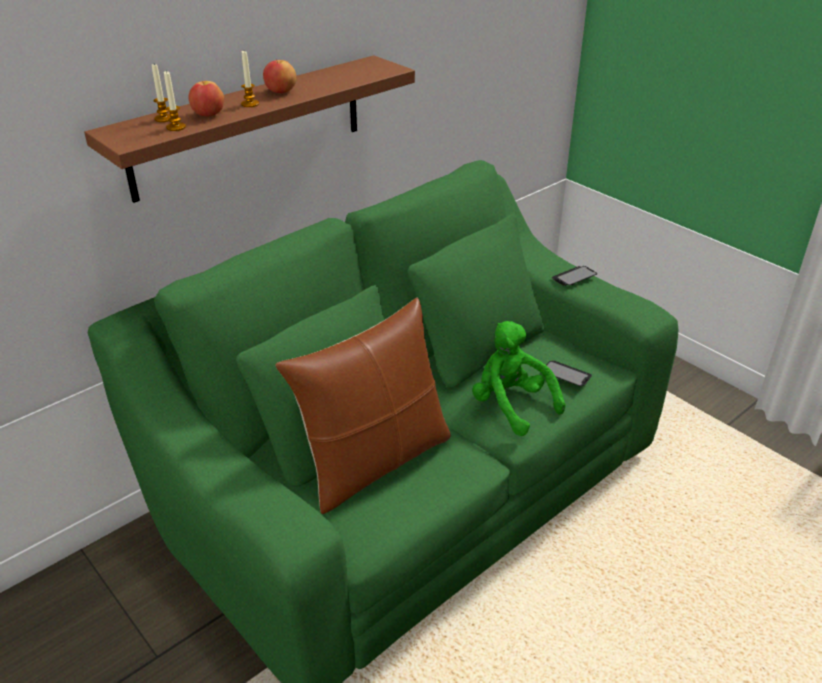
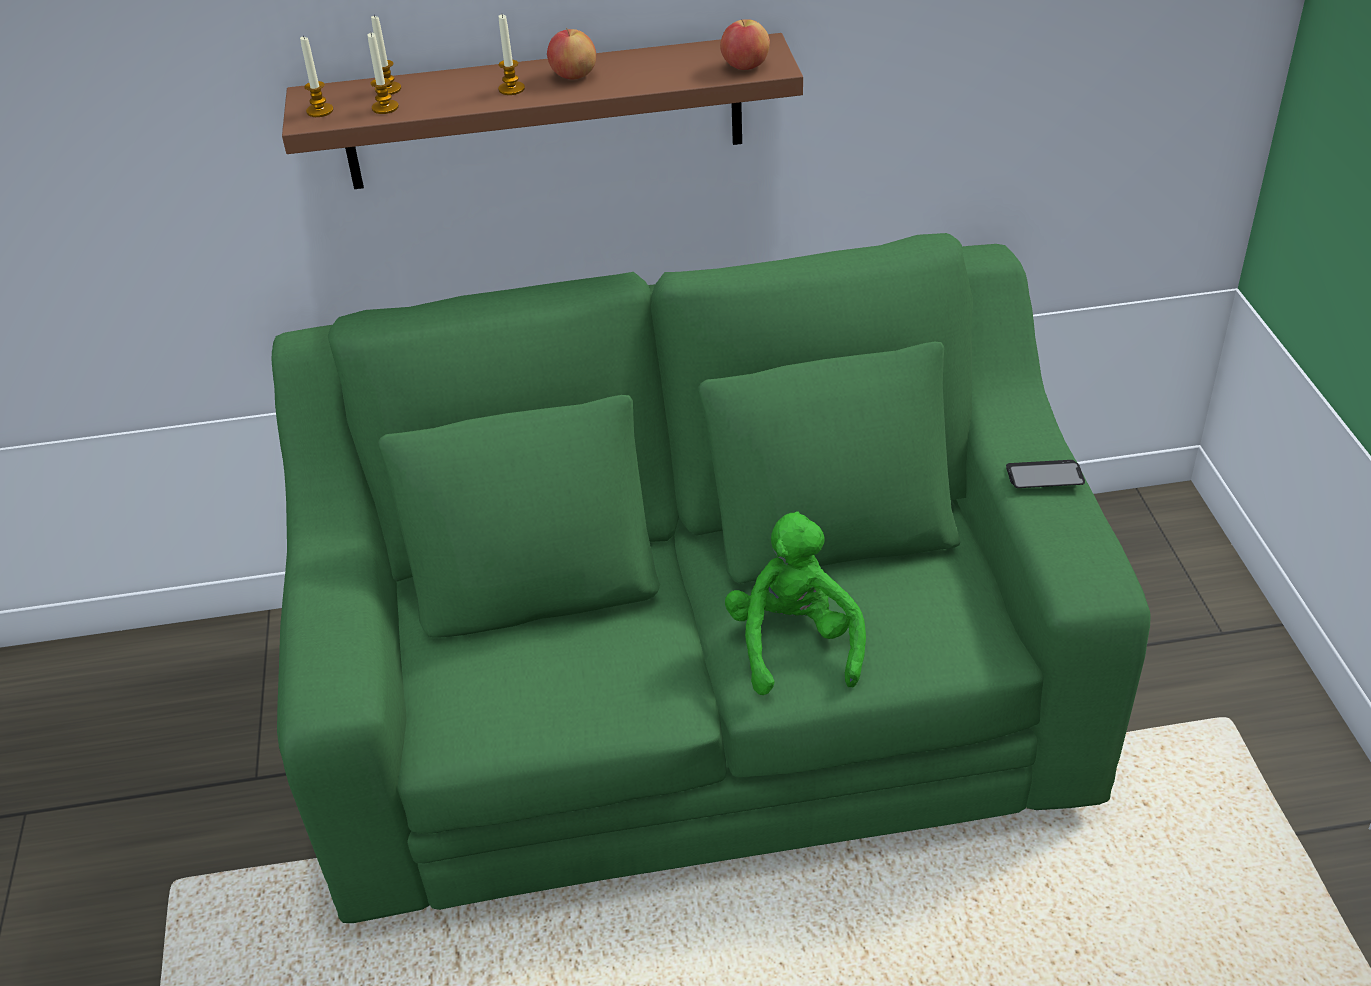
camera: 35 degrees right, 5 degrees up
(129, 137) = (320, 111): none -> candle
(208, 115) = (443, 96): apple -> apple (745, 67)
(374, 461) = (548, 644): brown pillow -> none
(566, 374) = (910, 630): phone -> none

